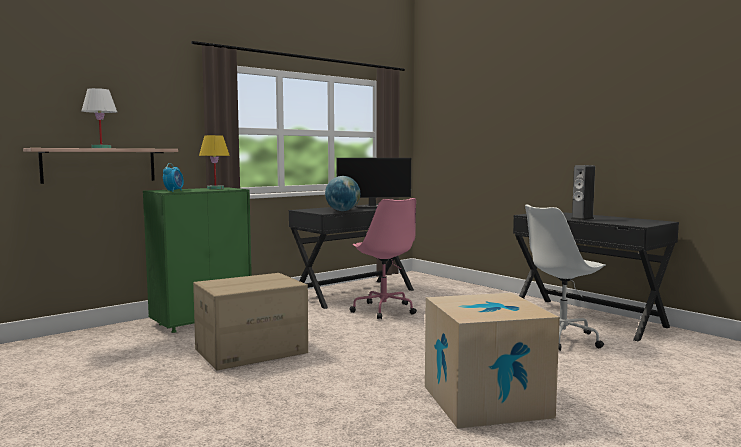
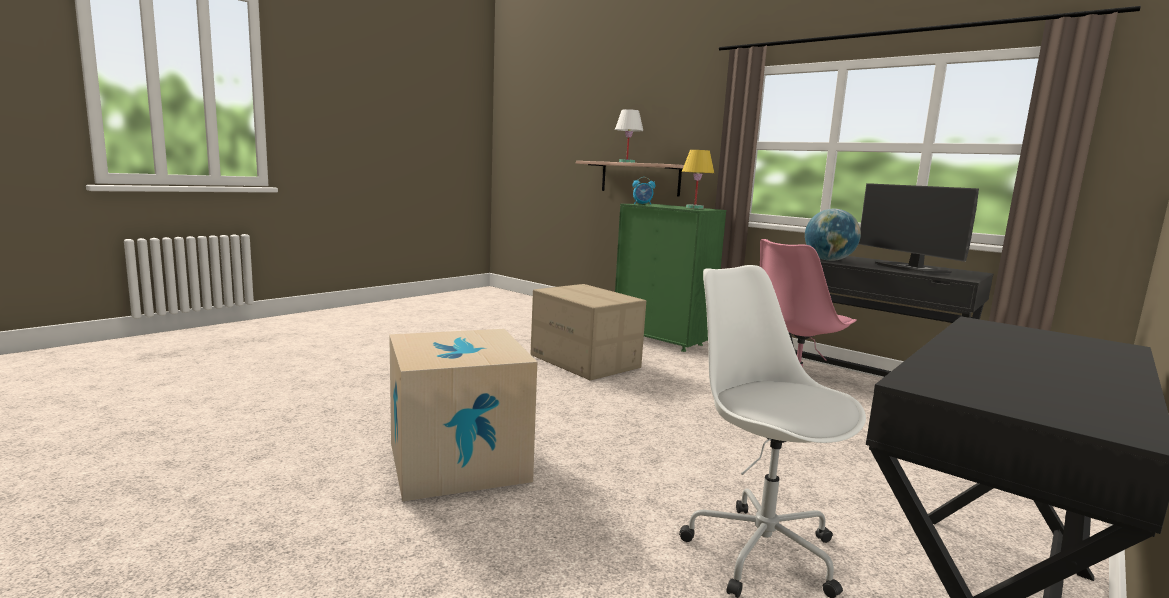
camera: 80 degrees right, 5 degrees up
(582, 219) = (978, 351): speaker -> none

